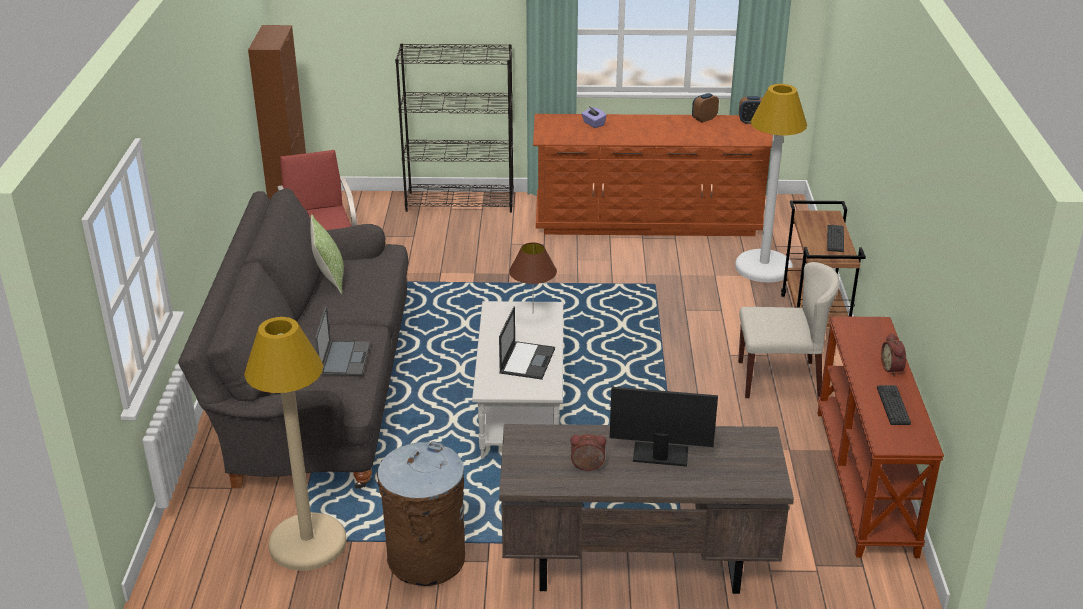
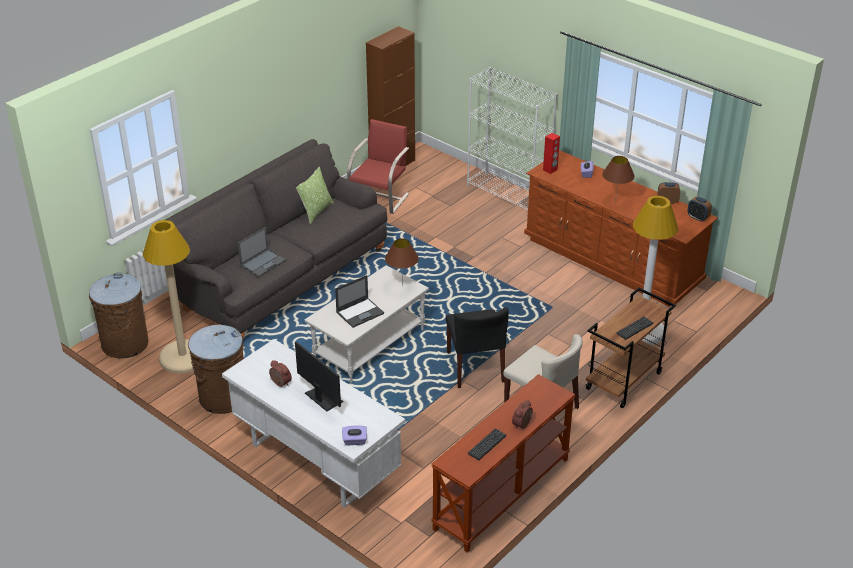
camera: 40 degrees right, 5 degrees up
(199, 571) = (124, 344): none -> brown trash can
(460, 202) = (508, 194): black bookcase -> white bookcase
(553, 133) = (550, 170): none -> red speaker
(636, 564) = (315, 461): brown desk -> white desk
(660, 138) = (615, 203): none -> brown table lamp
(663, 375) = (475, 367): none -> black chair
(765, 479) = (355, 441): none -> purple tissue box

